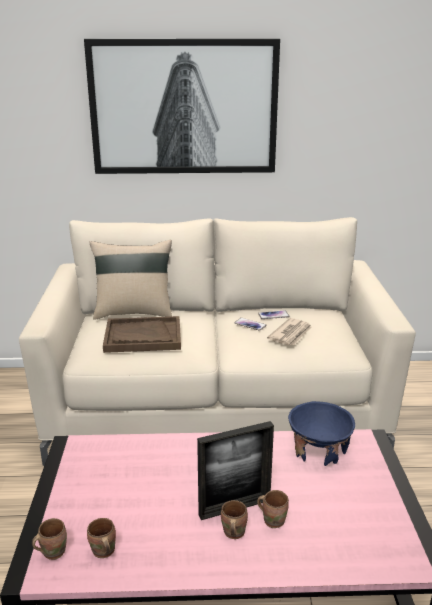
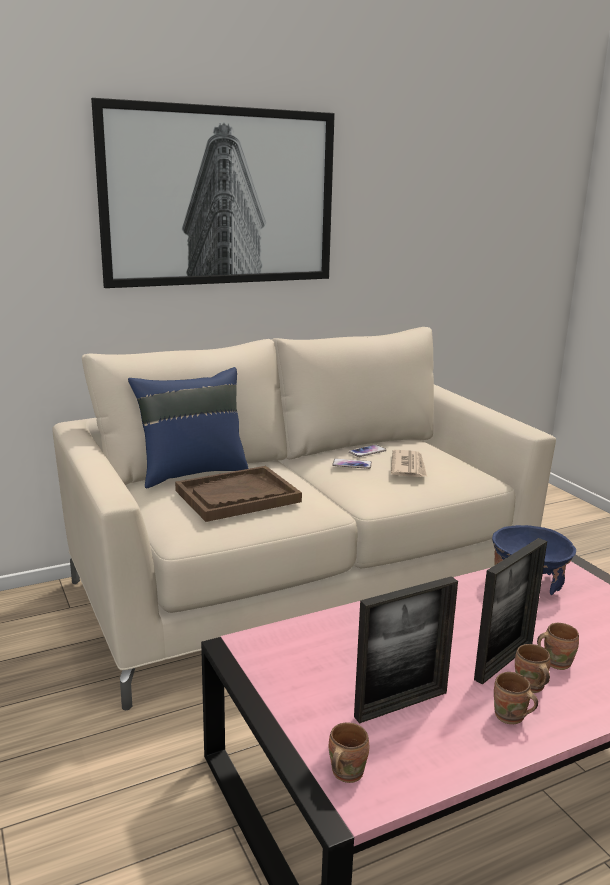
camera: 25 degrees left, 5 degrees down
(102, 552) = (408, 753): brown mug -> brown mug (510, 718)
(131, 517) = (401, 704): none -> picture frame
(134, 312) = (192, 473): beige pillow -> blue pillow

